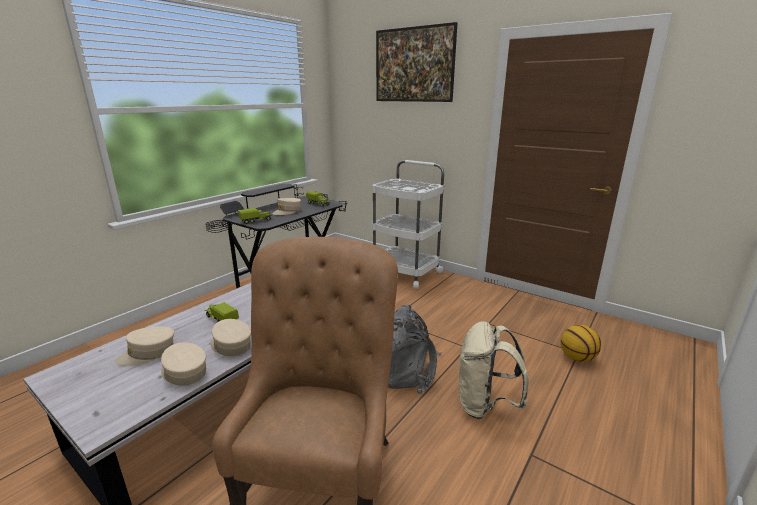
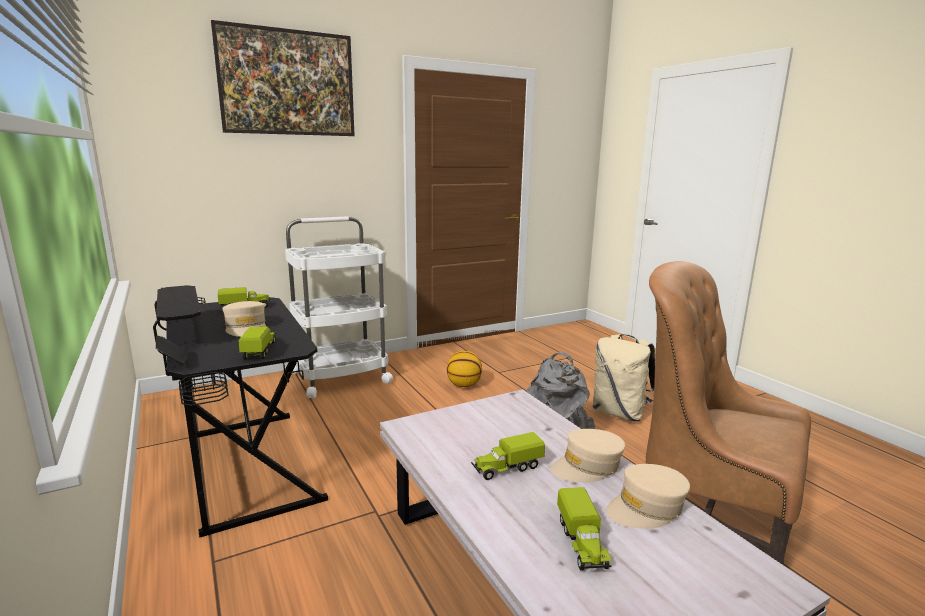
camera: 65 degrees left, 5 degrees down
(148, 353) = (582, 544): beige cap -> toy truck
(577, 358) = (576, 360): basketball -> basketball (464, 385)

